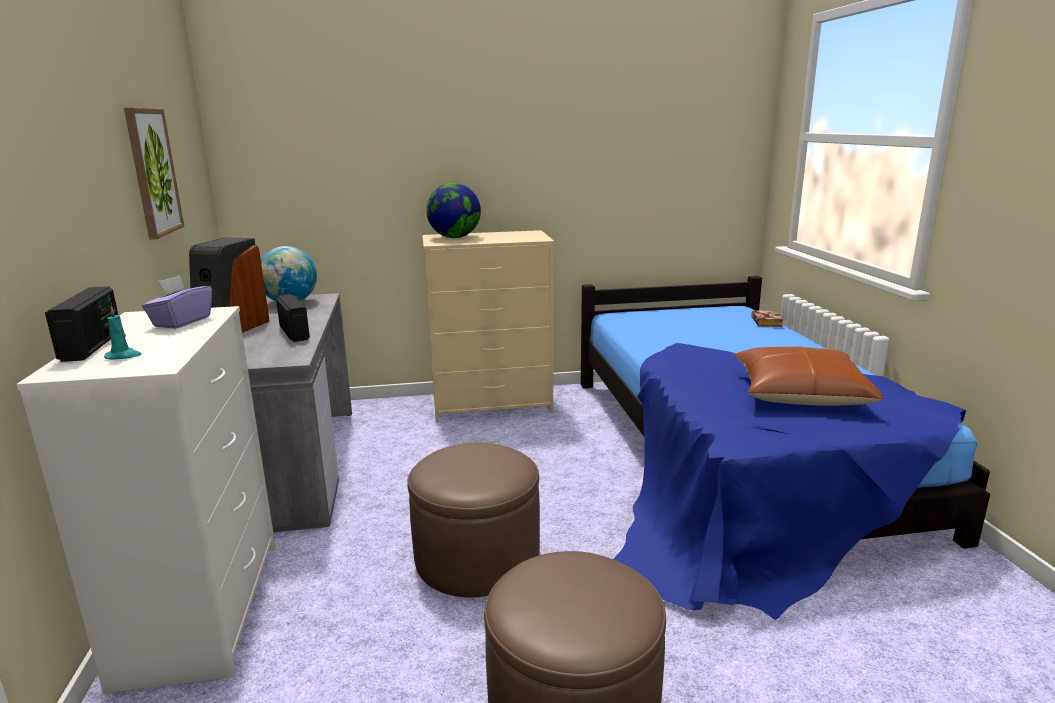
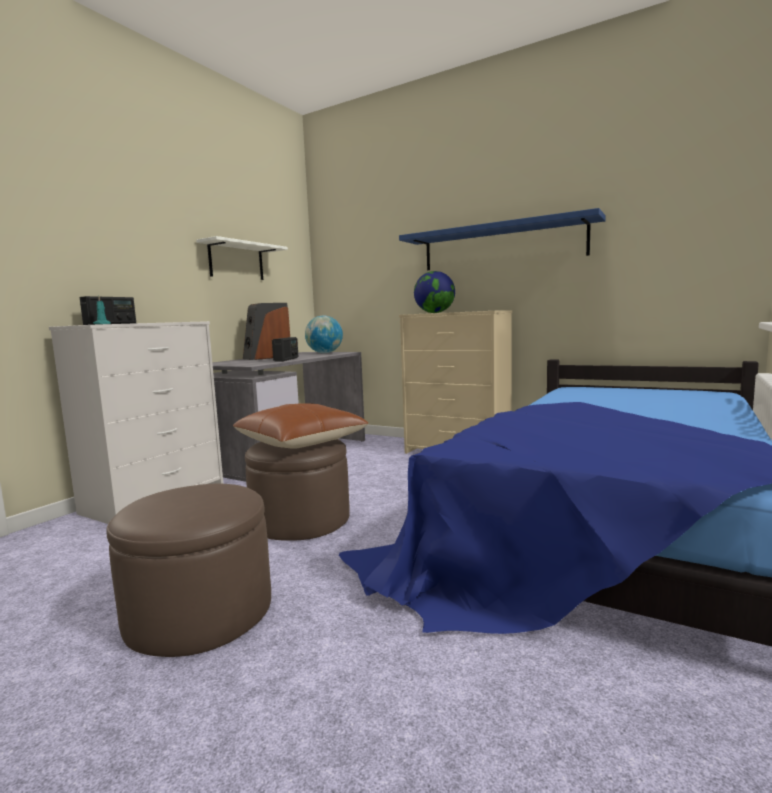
camera: 40 degrees right, 10 degrees down
(152, 172) = (236, 261): picture -> white shelf
(182, 322) = (166, 322): purple tissue box -> none
(523, 151) = (501, 246): none -> blue shelf
(765, 322) = (721, 400): book -> none
(799, 393) = (607, 435): brown pillow -> brown pillow (300, 442)

